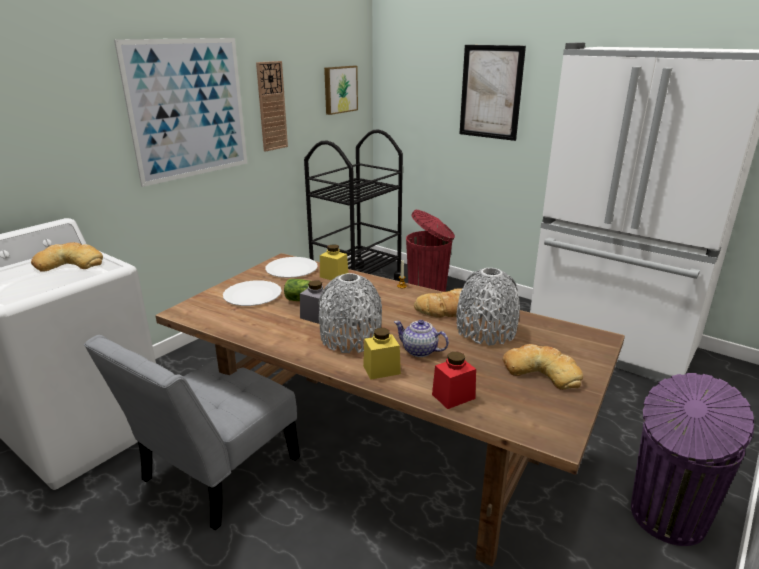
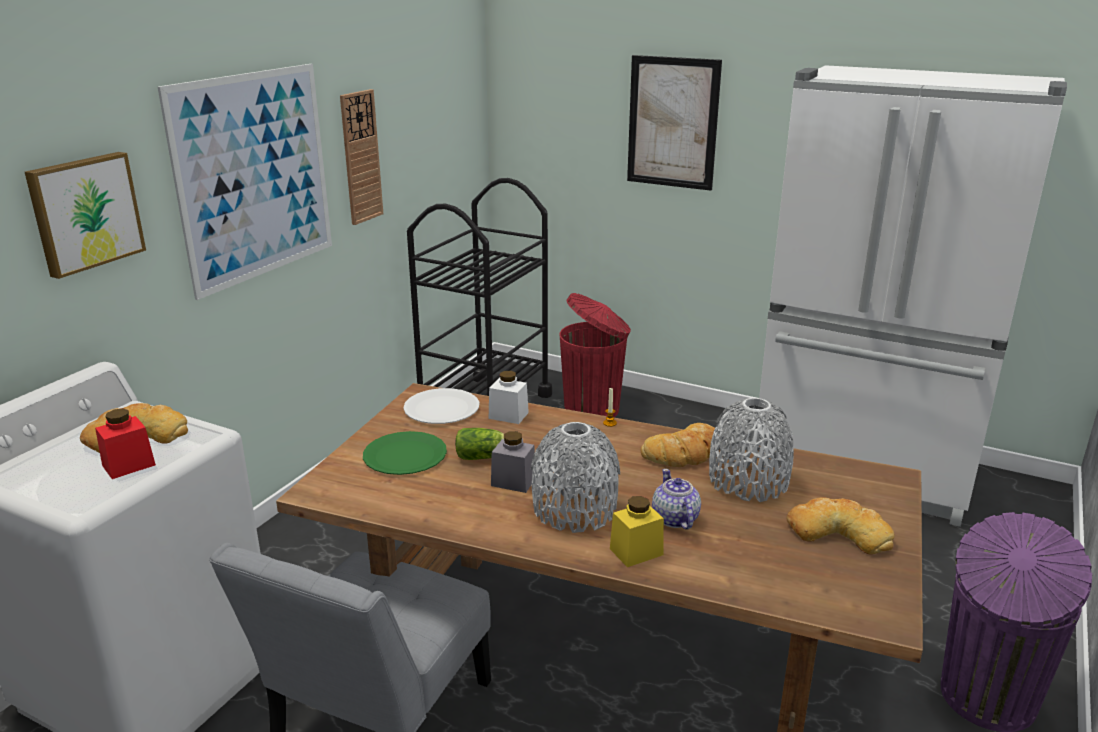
camera: 10 degrees left, 0 degrees up
(252, 295) = (405, 455): white plate -> green plate
(334, 276) = (508, 415): yellow jar -> white jar
(339, 89) = (446, 120): picture -> picture (85, 212)
(420, 351) = (674, 519): teapot -> teapot turned 60 degrees clockwise
(453, 396) = (743, 579): red jar -> red jar (129, 465)

